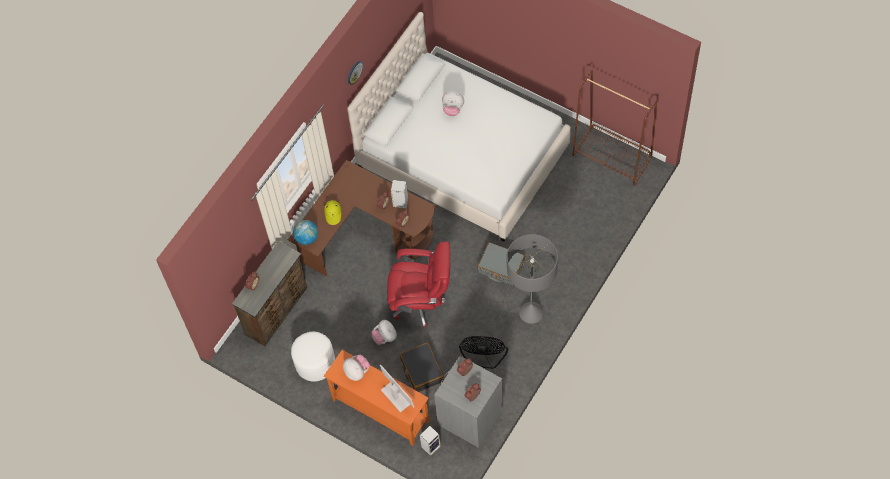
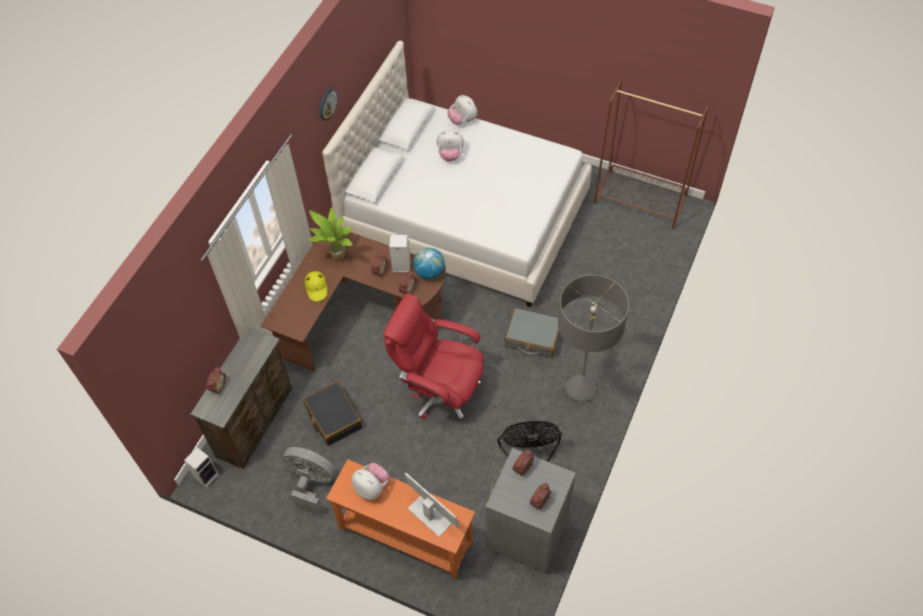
camera: 10 degrees left, 5 degrees down
(307, 238) = (285, 321): globe -> globe (429, 272)
(315, 363) = (311, 483): white ottoman -> grey fan
(351, 190) = (336, 258): none -> potted plant
(385, 337) = (399, 440): plush toy -> plush toy (462, 120)
(421, 303) = (440, 391): red office chair -> red office chair turned 150 degrees counterclockwise
(422, 370) = (453, 477): black suitcase -> black suitcase (333, 417)
(431, 446) = (480, 577): speaker -> speaker (207, 475)

